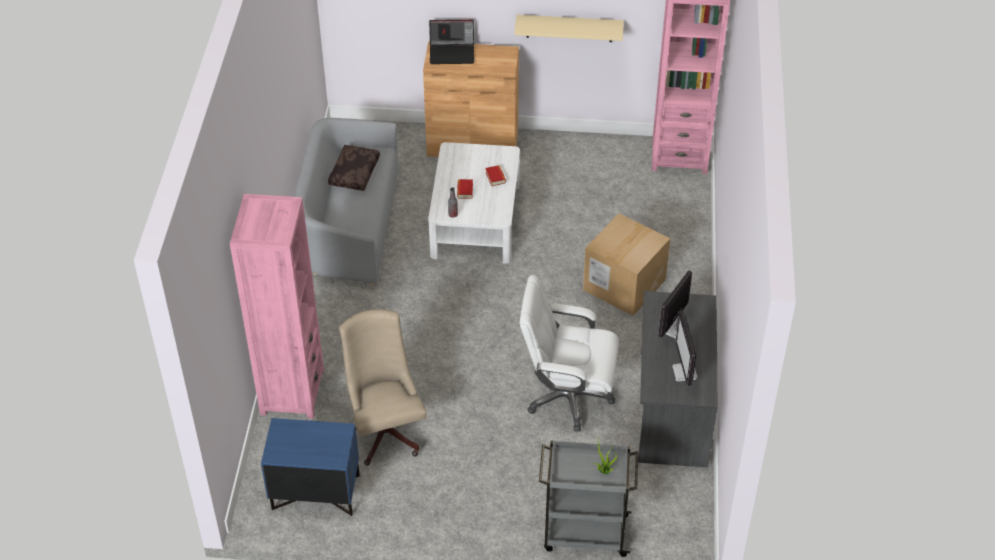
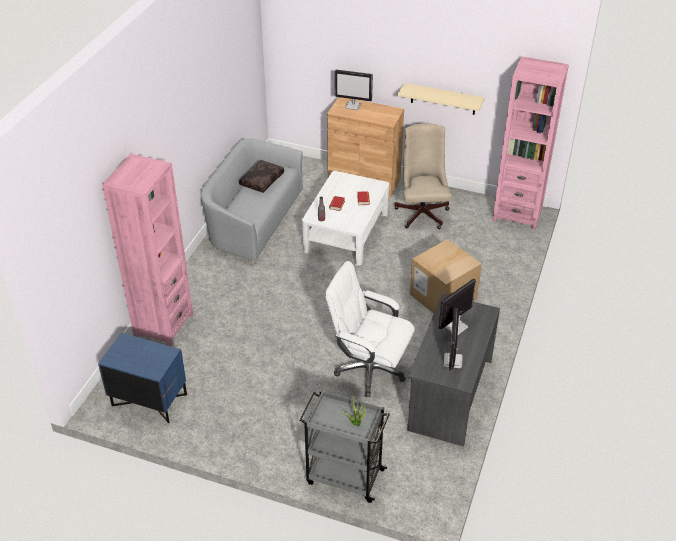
camera: 15 degrees right, 5 degrees down
(385, 428) = (220, 364): beige office chair -> beige office chair (422, 212)
(452, 53) = (353, 105): laptop -> monitor

